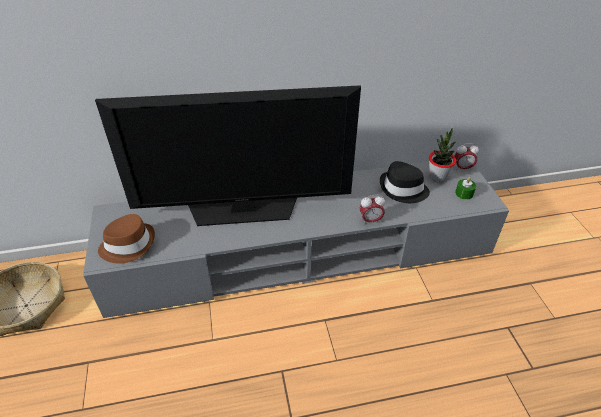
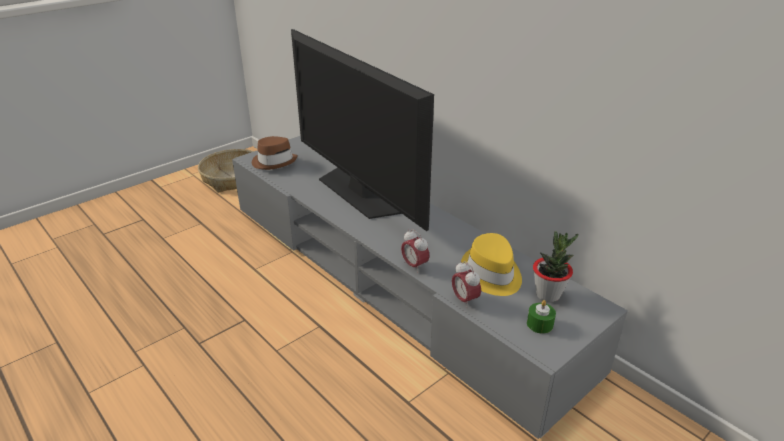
camera: 60 degrees right, 10 degrees down
(403, 190) = (491, 274): black hat -> yellow hat
(462, 168) = (593, 311): alarm clock -> alarm clock (464, 300)

